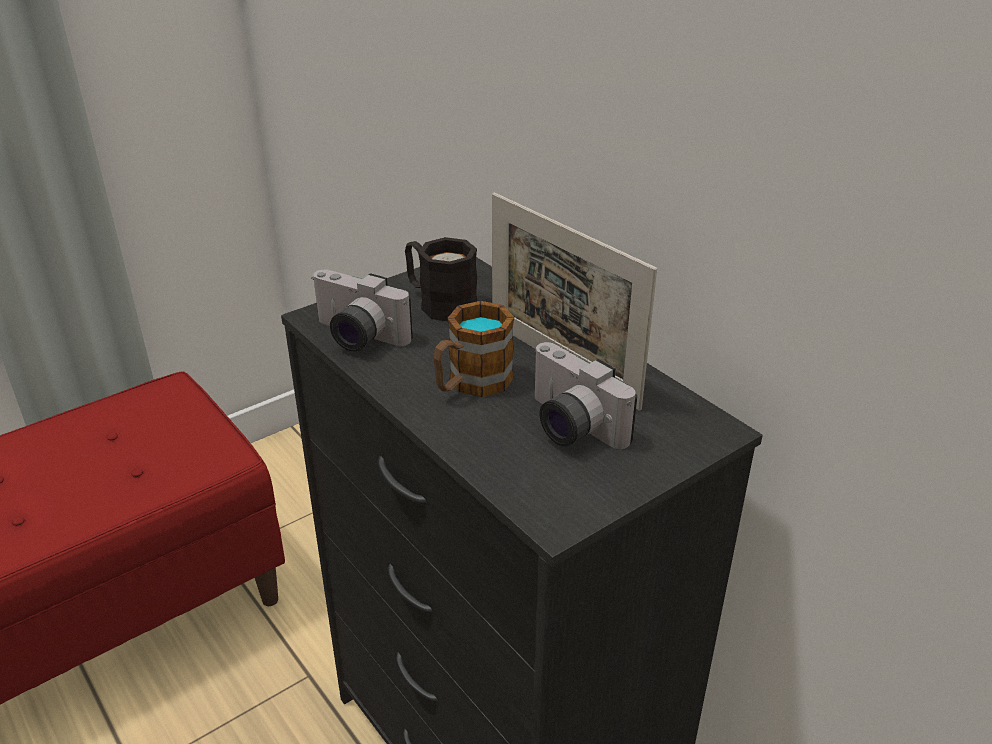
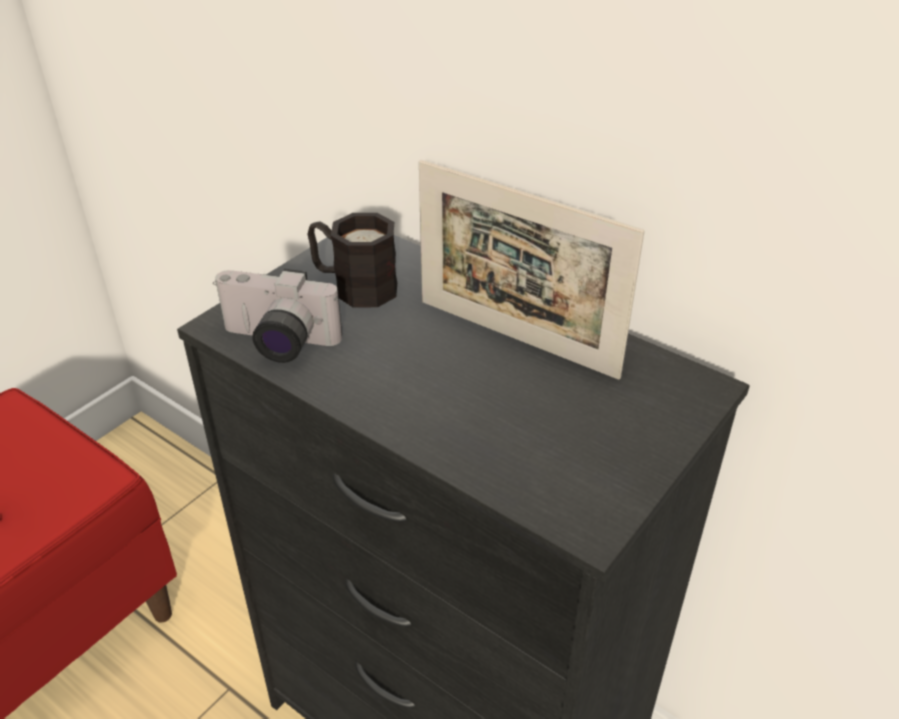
camera: 15 degrees left, 5 degrees up
(471, 384) = (430, 379): mug -> none
(568, 426) = (554, 411): camera -> none

